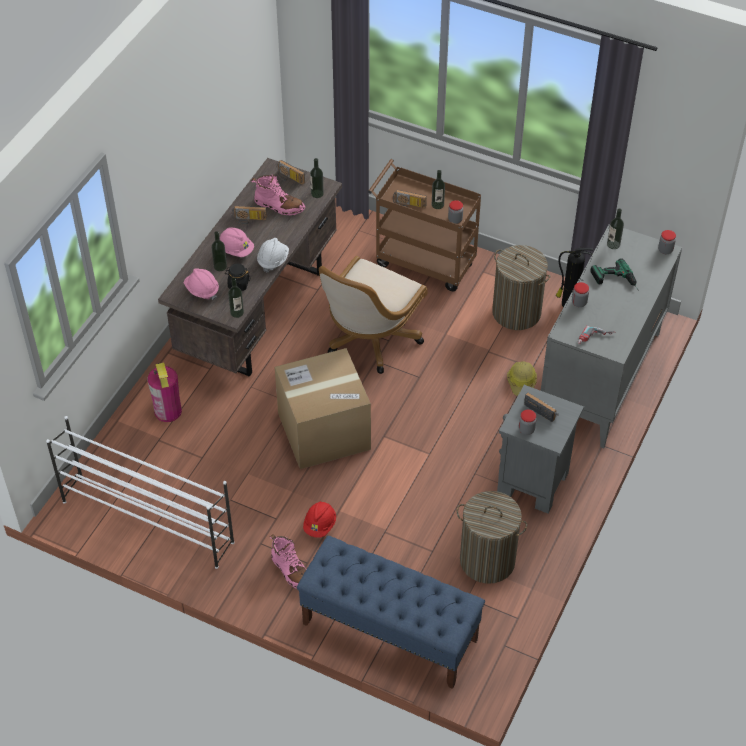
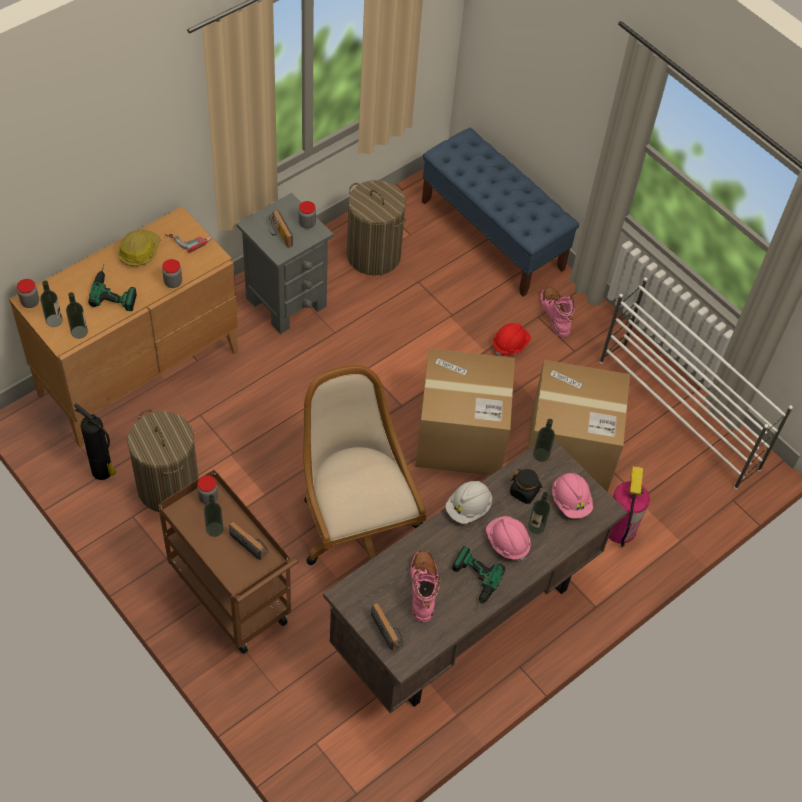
camera: 160 degrees left, 5 degrees up
(231, 456) = (569, 449): none -> cardboard box
(249, 220) = (471, 582): radio -> power drill
(279, 206) = (423, 589): pink boot -> pink boot turned 45 degrees clockwise
(317, 193) = (364, 588): bottle -> bottle (54, 320)
(369, 341) = (355, 522): office chair -> office chair turned 75 degrees counterclockwise
(522, 382) = (223, 402): hard hat -> hard hat (139, 251)
(600, 378) = (140, 373): grey cabinet -> brown cabinet

